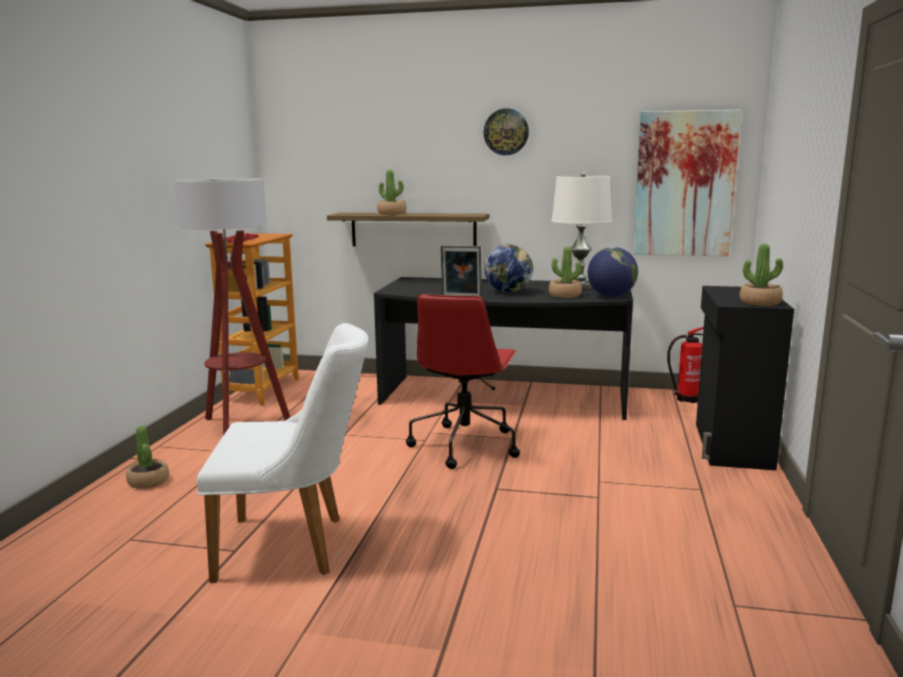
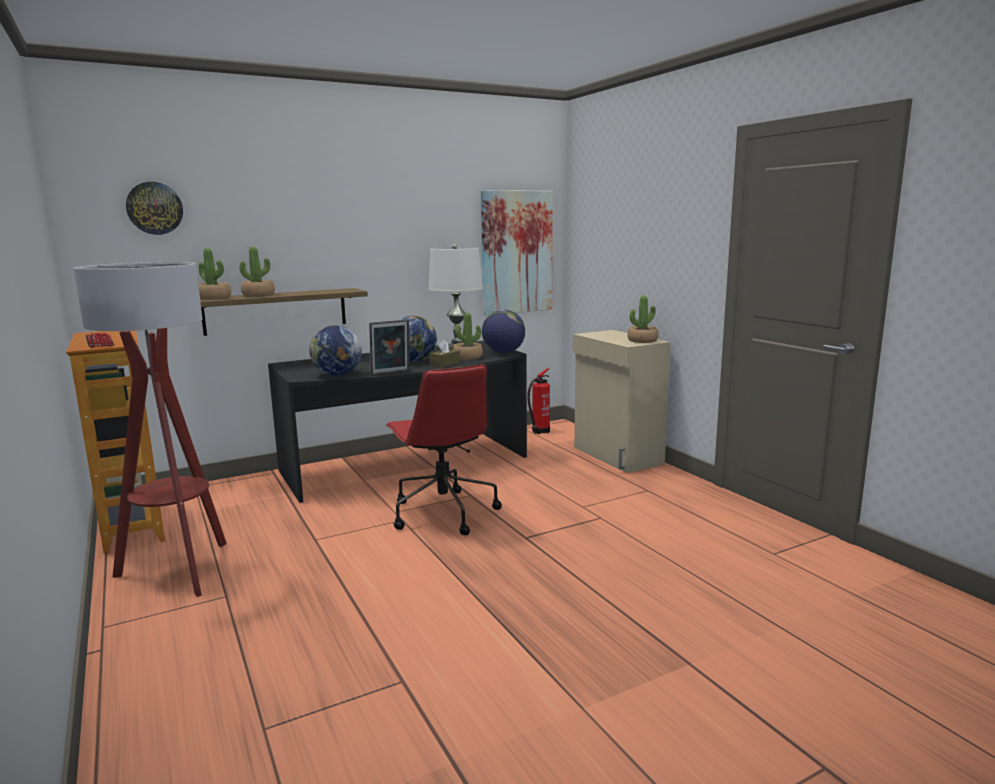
camera: 40 degrees left, 0 degrees up
(148, 481) = (167, 666): potted plant -> potted plant (214, 298)
(294, 546) = (450, 650): white chair -> none
(419, 293) = (337, 375): none -> globe
(506, 132) = (367, 206): wall clock -> wall clock (154, 208)
(526, 298) = (445, 364): none -> brown tissue box
(730, 445) = (616, 456): black cabinet -> beige cabinet

